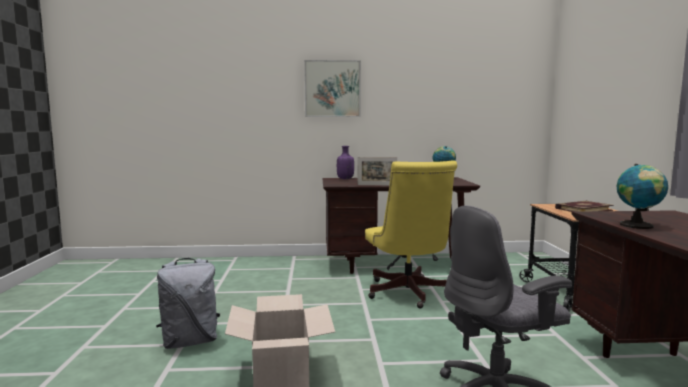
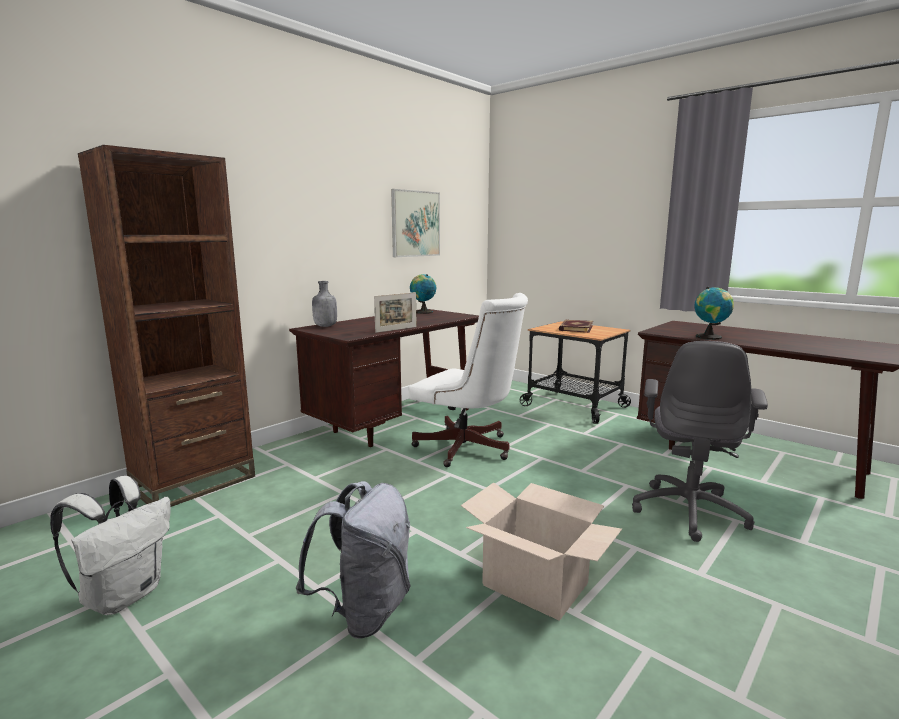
camera: 45 degrees left, 5 degrees up
(141, 295) = (124, 595): none -> white backpack
(239, 263) = (194, 482): none -> brown bookcase
(332, 89) = (289, 200): picture -> picture (415, 224)
(345, 179) = (325, 326): purple bottle -> grey bottle
(408, 294) = (468, 449): yellow office chair -> white office chair

